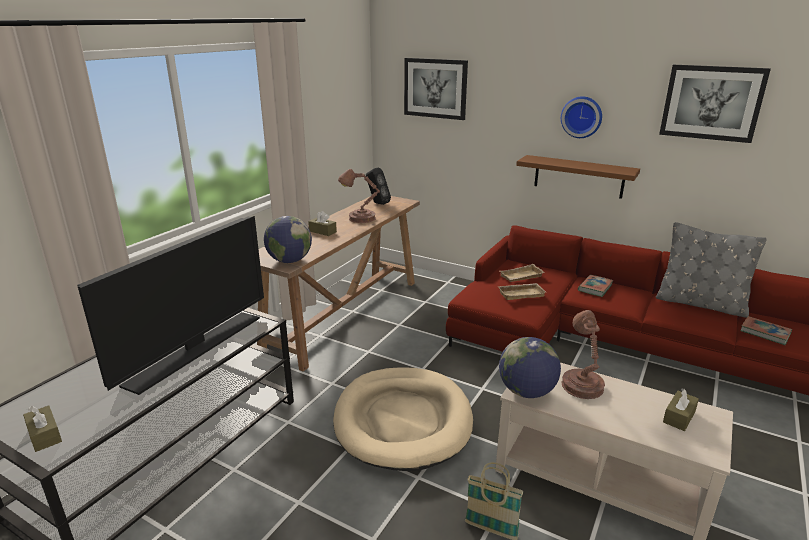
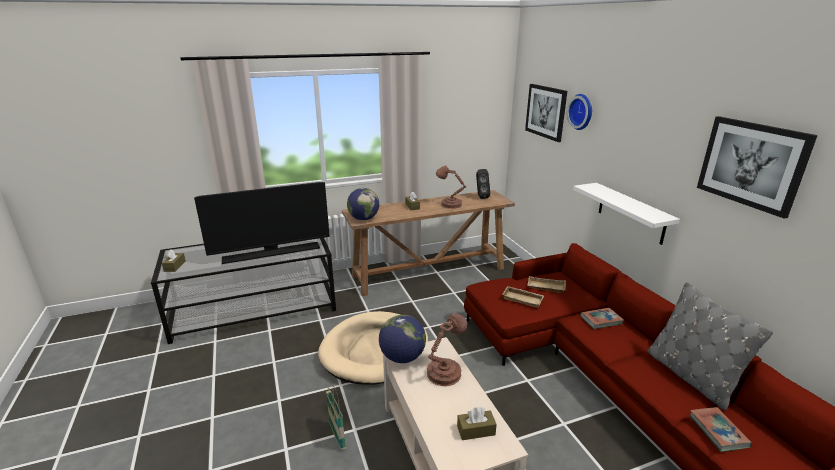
camera: 40 degrees right, 0 degrees up
(578, 176) = (631, 213): brown shelf -> white shelf
(582, 117) = (639, 156): wall clock -> wall clock (582, 111)

